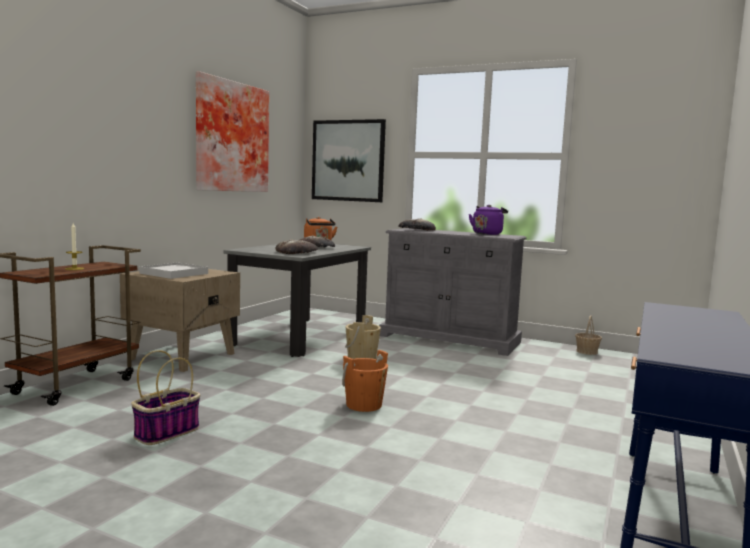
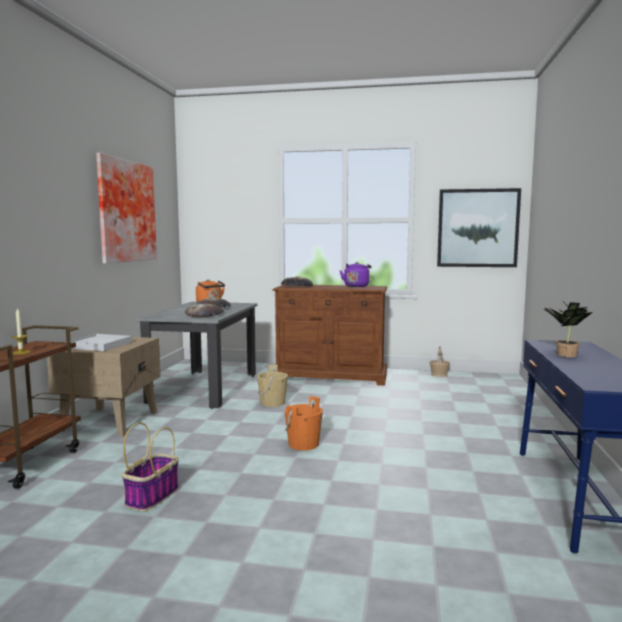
camera: 15 degrees left, 0 degrees up
(348, 160) = (222, 227): picture -> picture (477, 228)
(451, 339) = (331, 376): grey dresser -> brown dresser
(671, 321) = (563, 355): none -> potted plant

